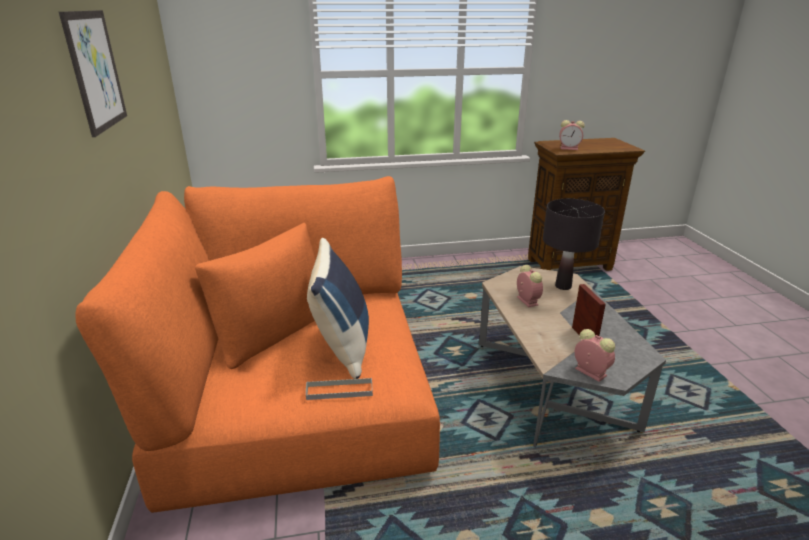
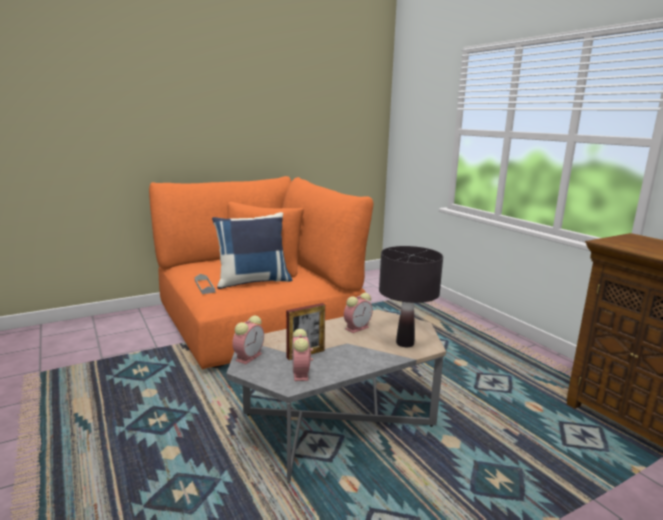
camera: 70 degrees right, 10 degrees down
(96, 71) = (255, 102): picture -> none
(570, 148) = (624, 242): alarm clock -> alarm clock (301, 374)

